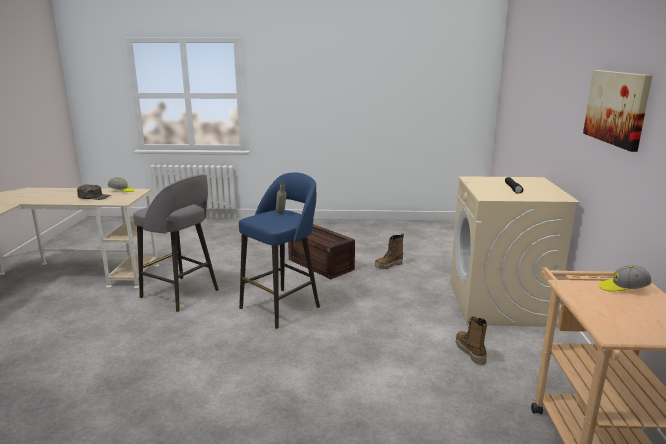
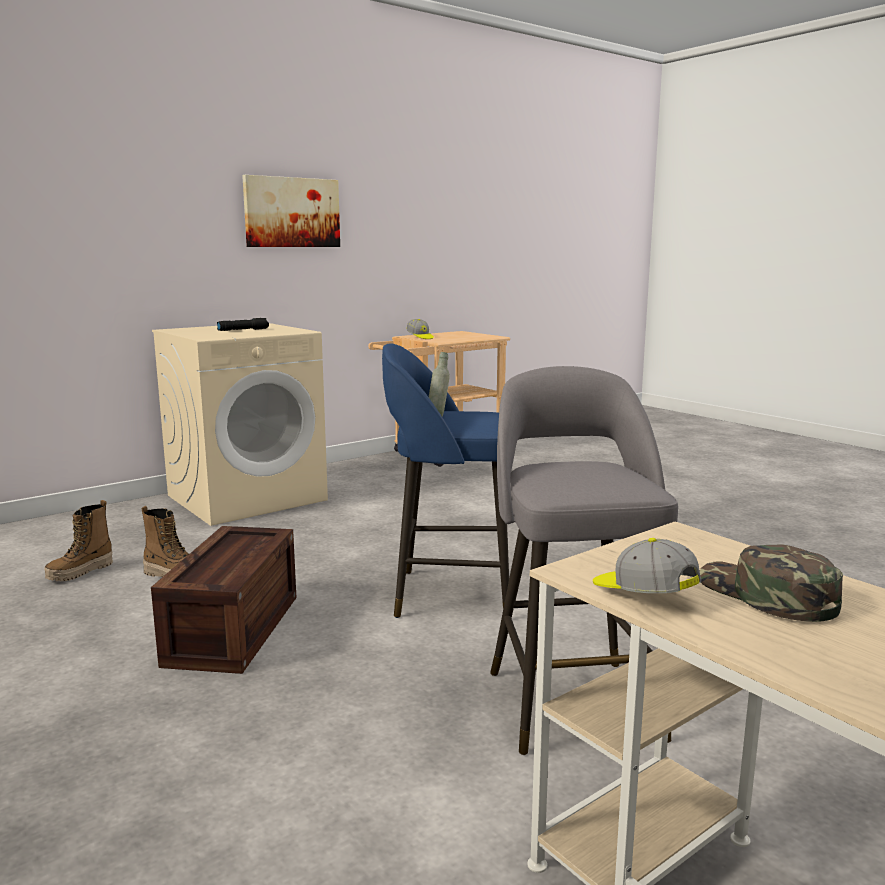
camera: 130 degrees left, 5 degrees down
(470, 352) = (385, 491): boot -> boot (80, 572)

